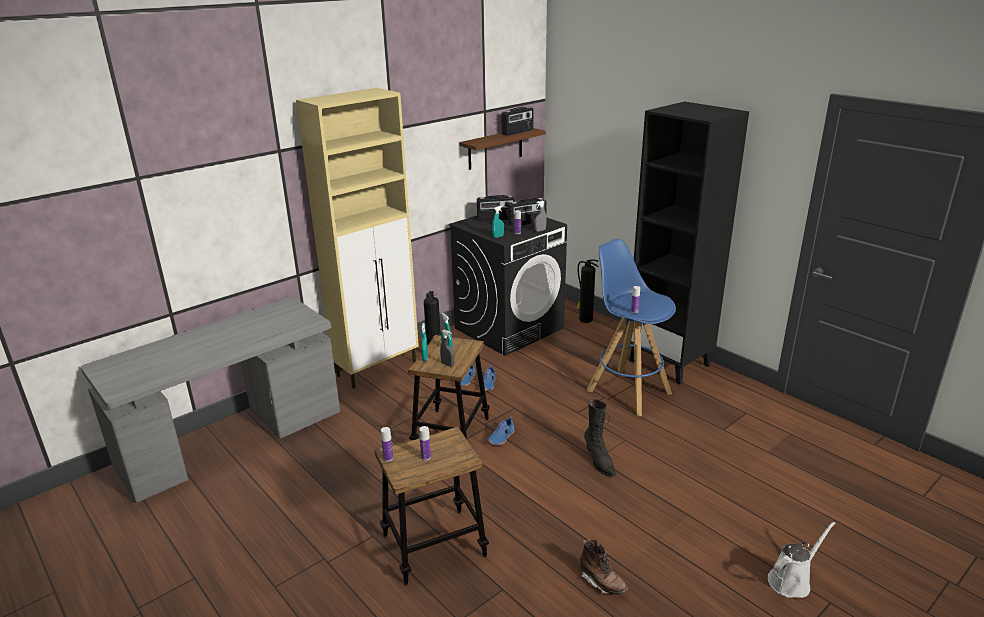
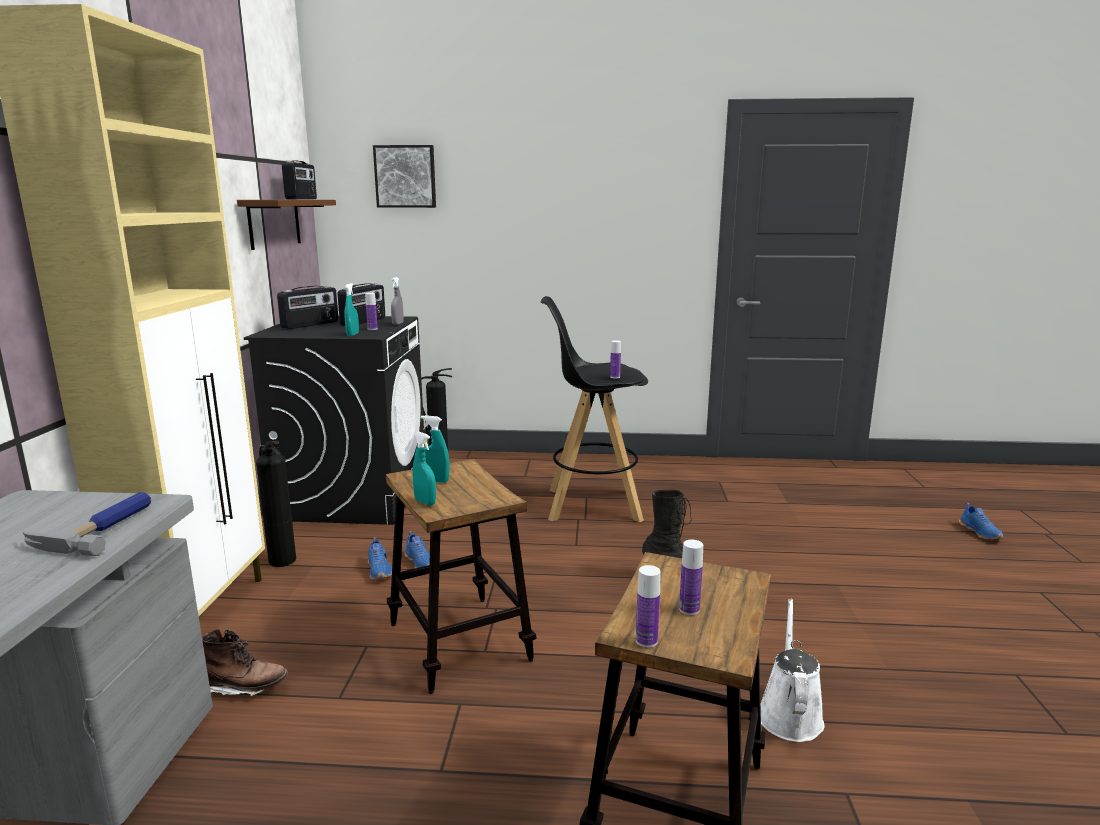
camera: 45 degrees left, 10 degrees down
(290, 327) = (100, 528): none -> hammer
(447, 364) = (476, 496): grey spray bottle -> none
(501, 438) = (535, 612): blue shoe -> blue shoe (981, 532)
(595, 117) = (405, 176): none -> picture
(602, 582) = (903, 700): brown boot -> brown boot (245, 687)
(628, 391) = (592, 505): blue stool -> black stool
(670, 363) = (588, 467): black bookcase -> none
(791, 580) = (993, 592): white watering can -> white watering can (789, 714)

